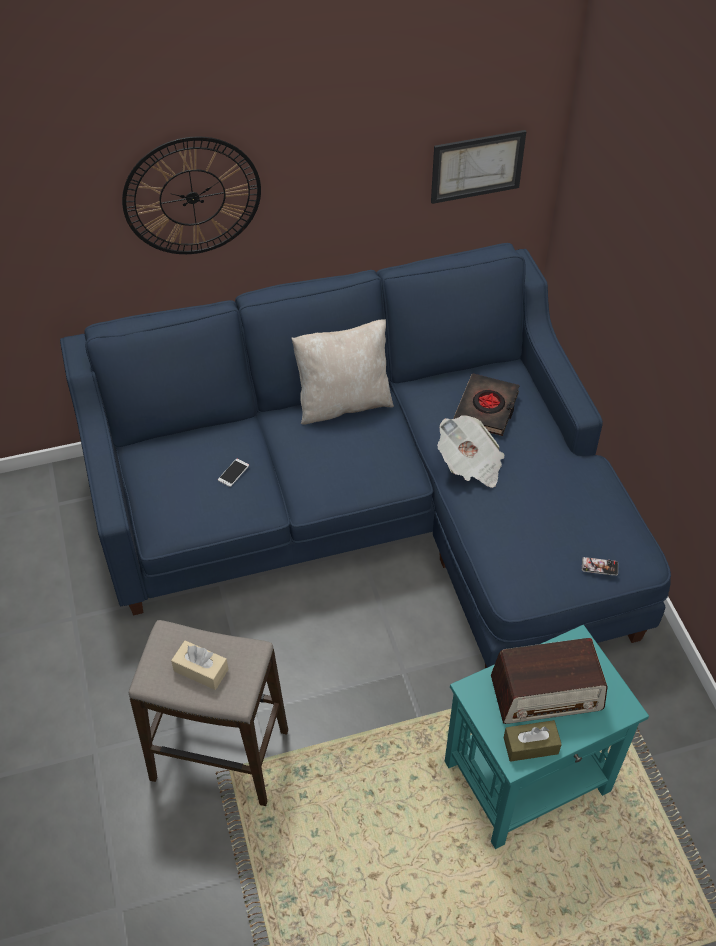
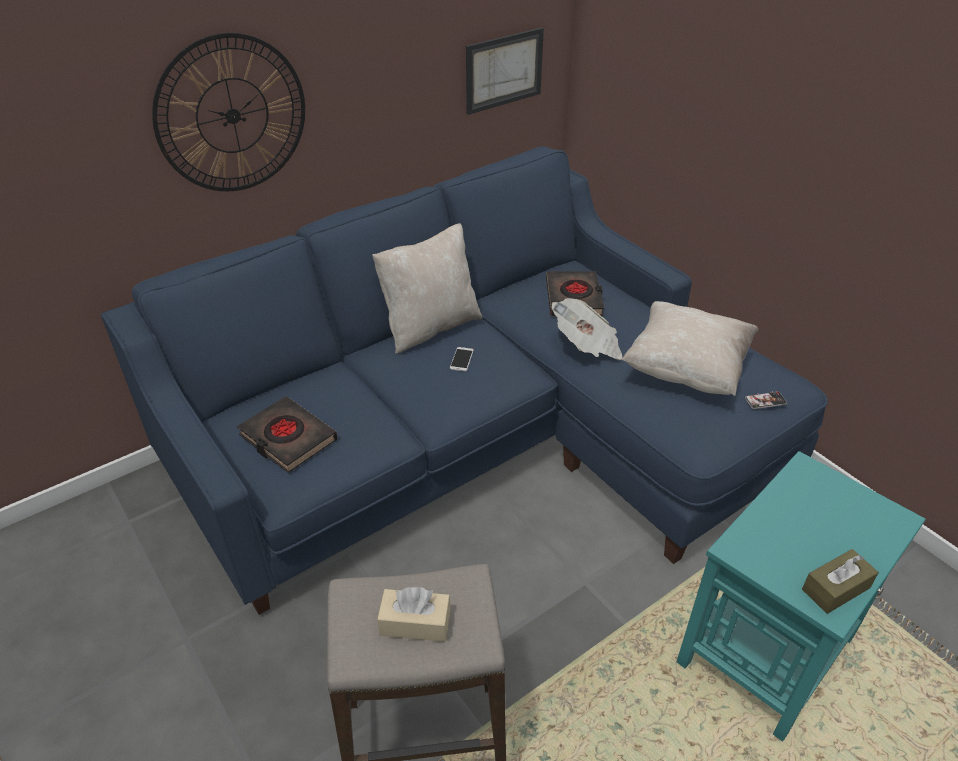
camera: 20 degrees left, 10 degrees down
(180, 484) = (287, 438): none -> black book
(233, 473) = (343, 413): phone -> phone (461, 359)
(546, 515) = (685, 370): none -> beige pillow
(547, 693) = (813, 528): radio -> none

